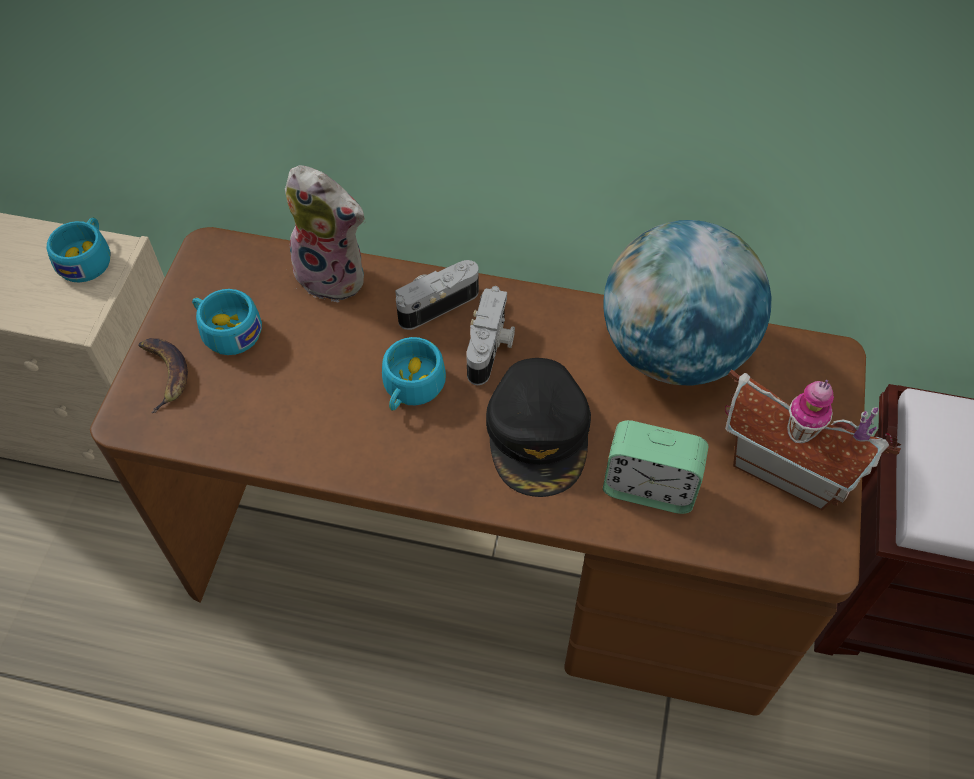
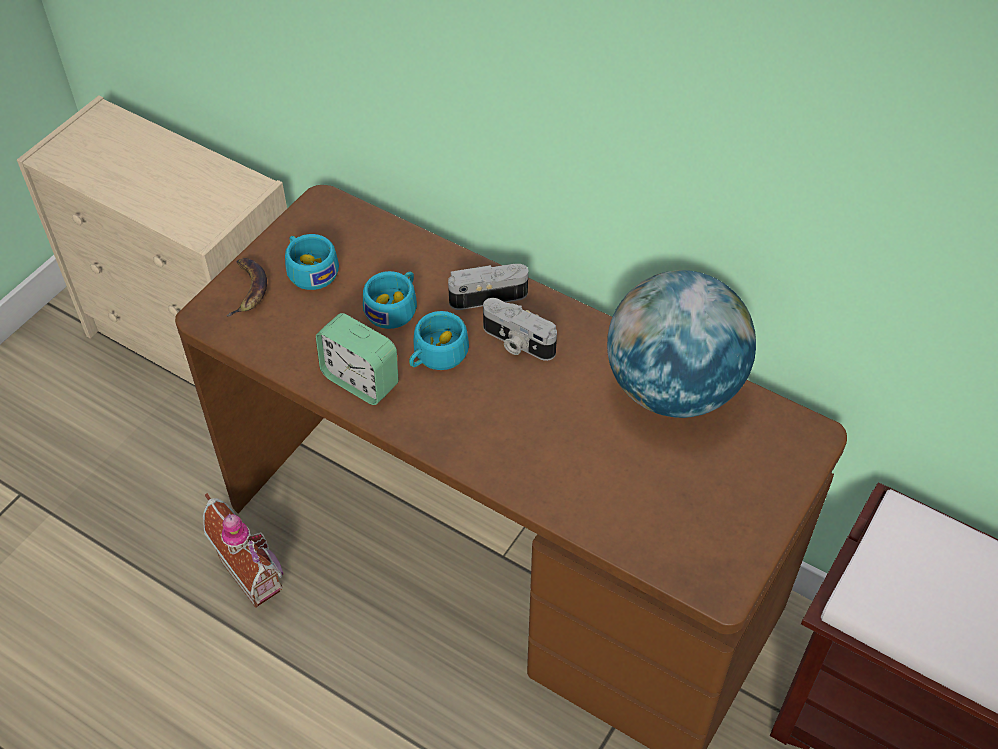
camera: 20 degrees right, 5 degrees down
(87, 258) = (228, 186): turquoise cup -> turquoise cup (394, 307)
(335, 275) = (414, 250): plush toy -> none
(491, 348) = (516, 343): camera -> camera turned 90 degrees clockwise
(539, 434) = (525, 421): black cap -> none
(649, 487) = (598, 490): alarm clock -> alarm clock (360, 380)
(786, 464) = (727, 507): toy house -> toy house (255, 571)

